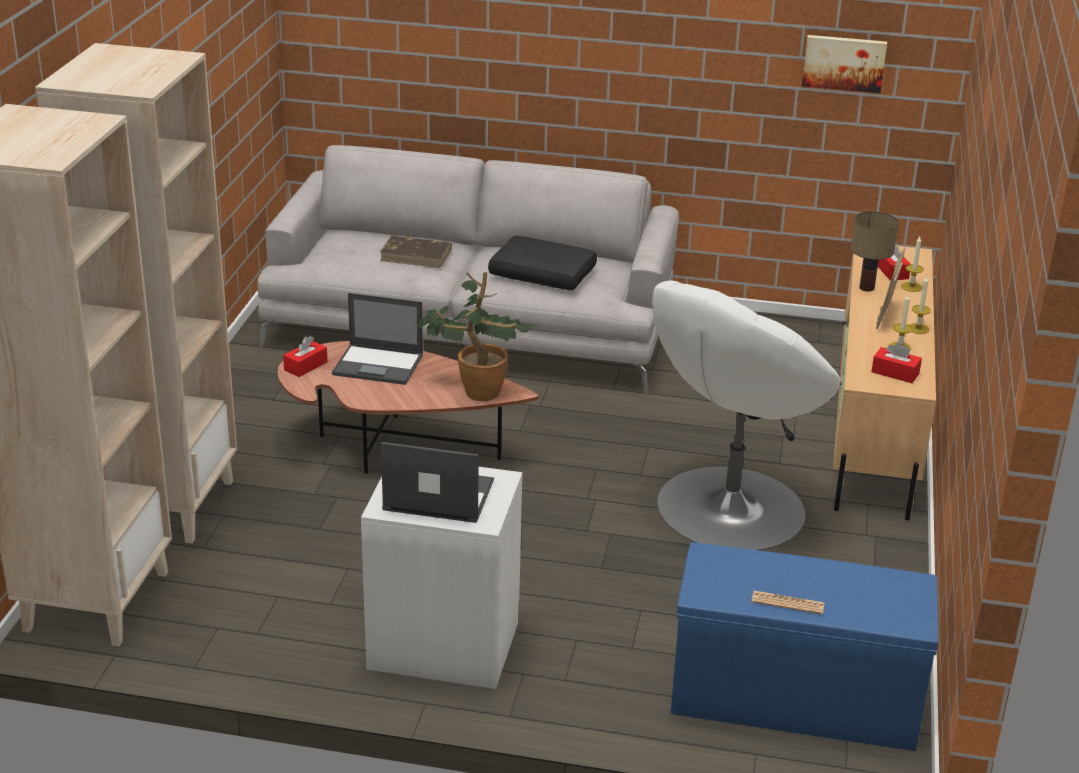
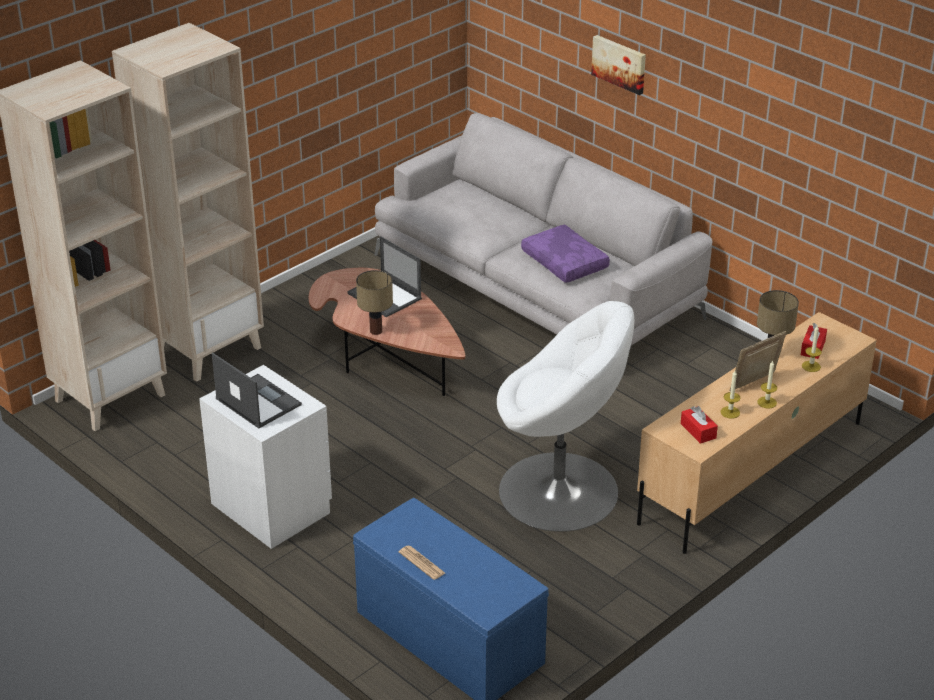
camera: 35 degrees right, 5 degrees up
(305, 366) = (338, 281): red tissue box -> none
(412, 402) = (376, 331): none -> table lamp
(416, 255) = (492, 218): brown book -> none
(475, 389) = (427, 337): potted plant -> none
(544, 274) = (566, 262): black pillow -> purple pillow
(728, 508) = (560, 492): white armchair -> white armchair turned 150 degrees counterclockwise
(844, 62) = (843, 154): picture -> picture (620, 63)

